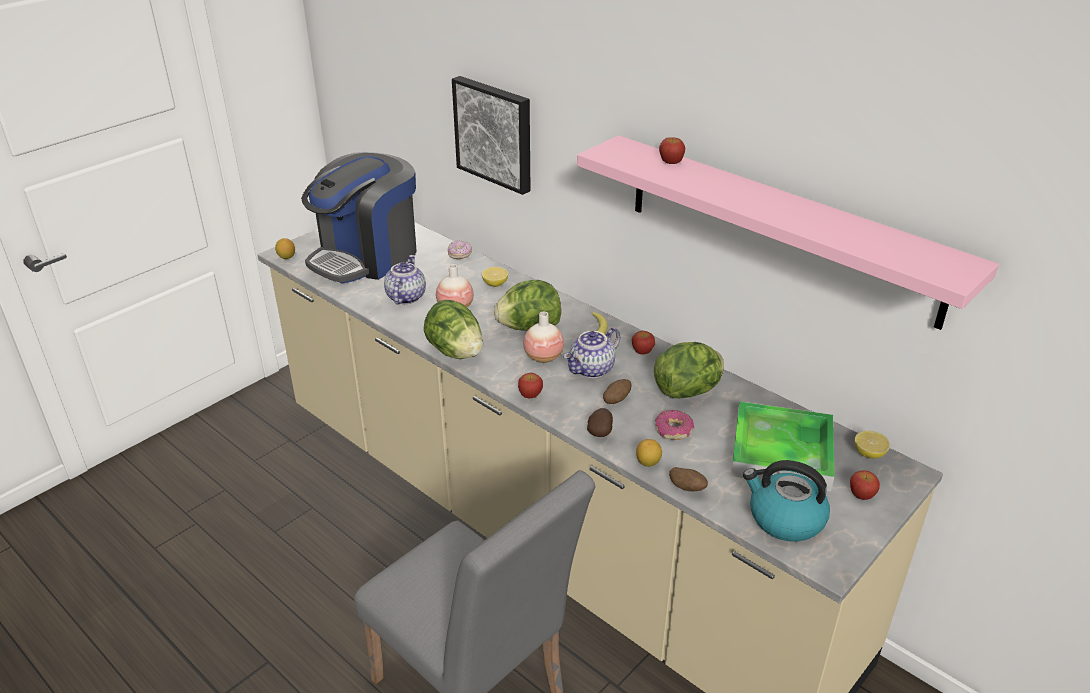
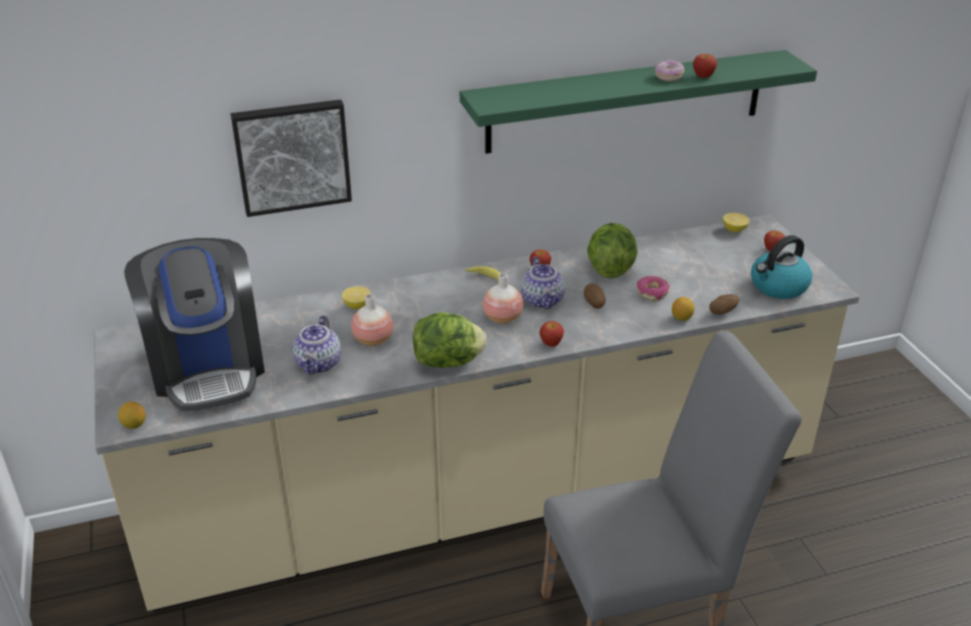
camera: 60 degrees left, 0 degrees up
(405, 297) = (319, 364): teapot -> teapot turned 120 degrees counterclockwise
(460, 255) = (279, 308): donut -> donut (668, 77)
(529, 328) = (450, 311): lettuce -> none
(600, 431) = (628, 325): potato -> none
(670, 162) = (538, 88): apple -> apple (703, 76)
(779, 228) = (626, 101): pink shelf -> green shelf
(781, 451) = (708, 259): tray -> none

